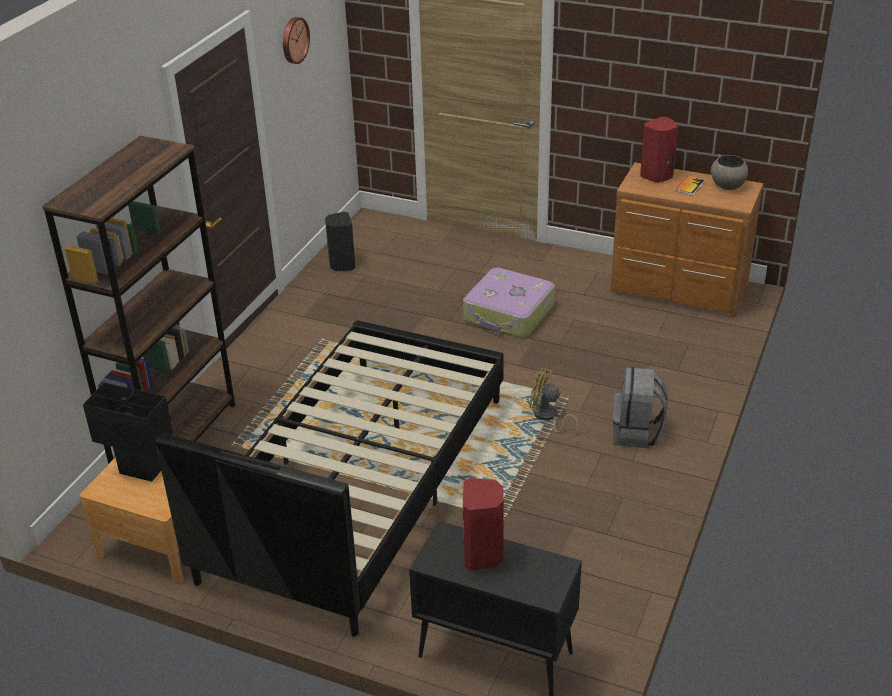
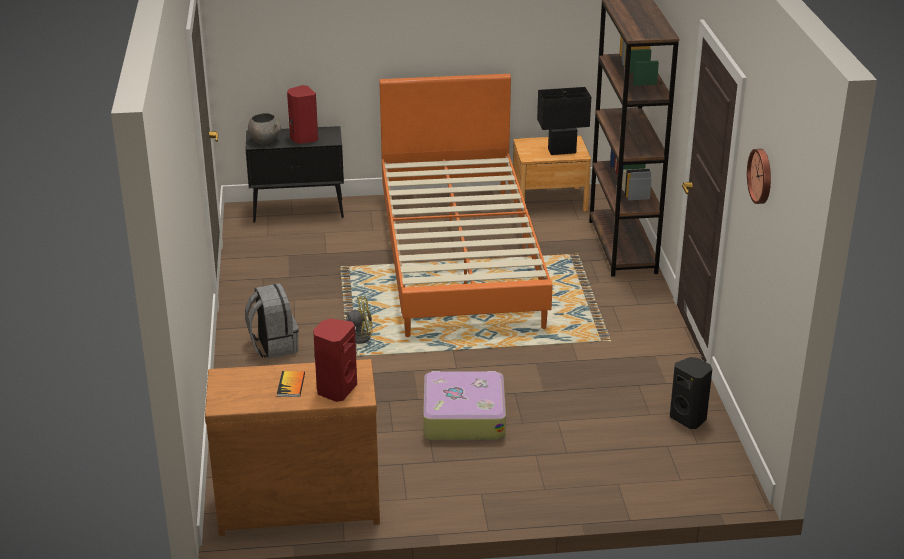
camera: 150 degrees right, 5 degrees down
(358, 485) = (459, 257): black bed -> orange bed
(727, 186) = (247, 398): grey bowl -> grey bowl (265, 141)

